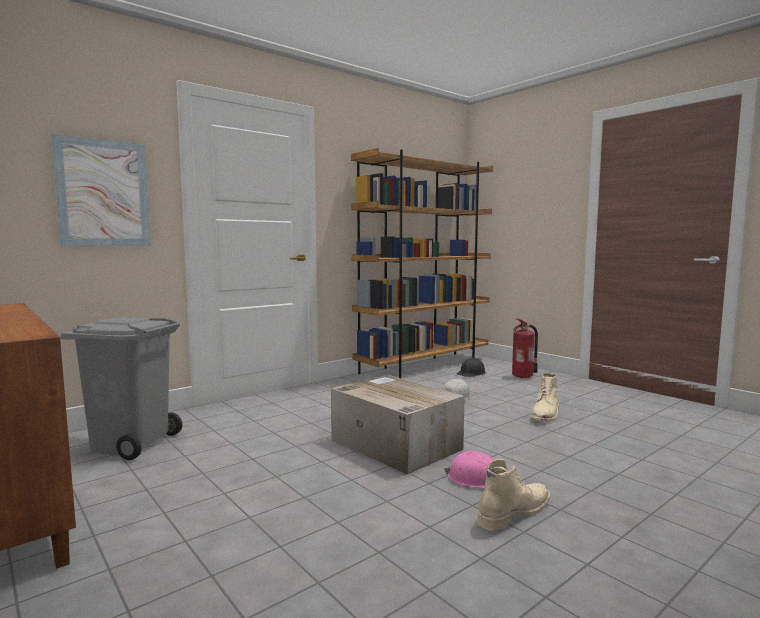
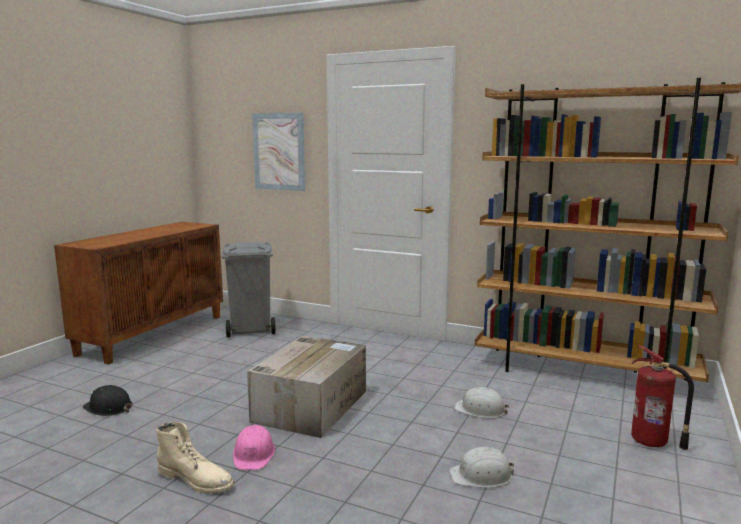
camera: 65 degrees right, 5 degrees up
(471, 373) = (601, 405): black hard hat -> black hard hat (108, 407)
(546, 415) = (482, 476): beige boot -> white hard hat

